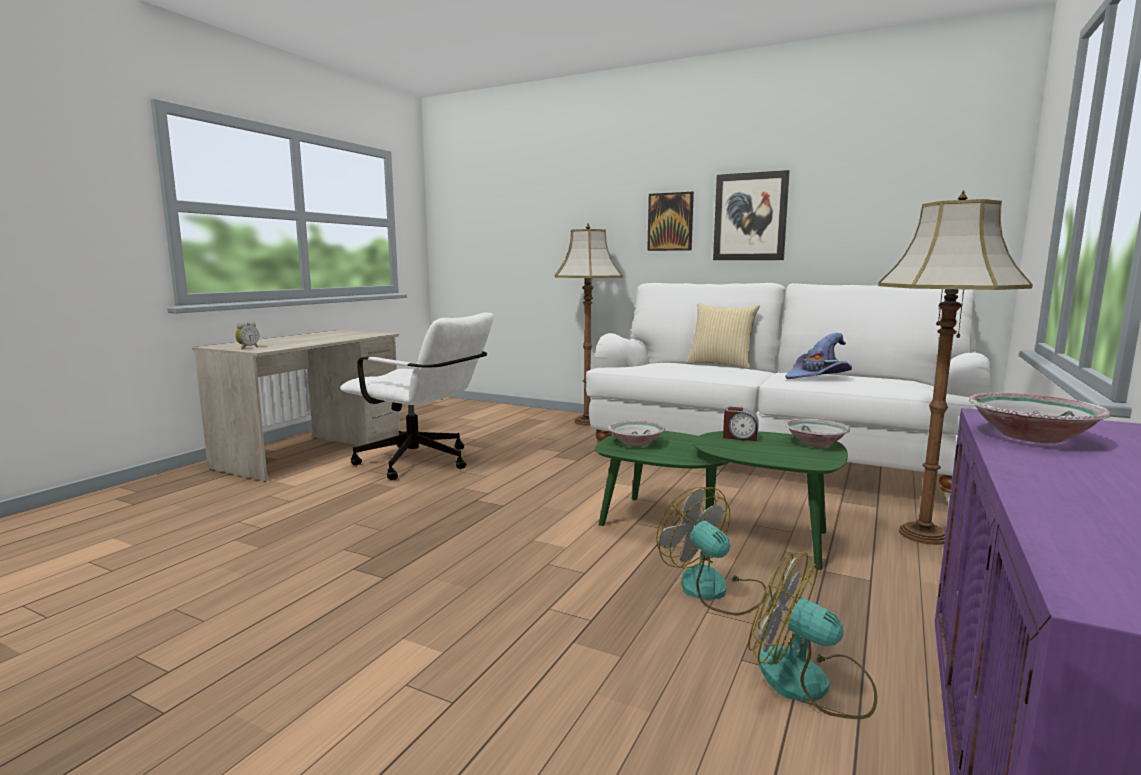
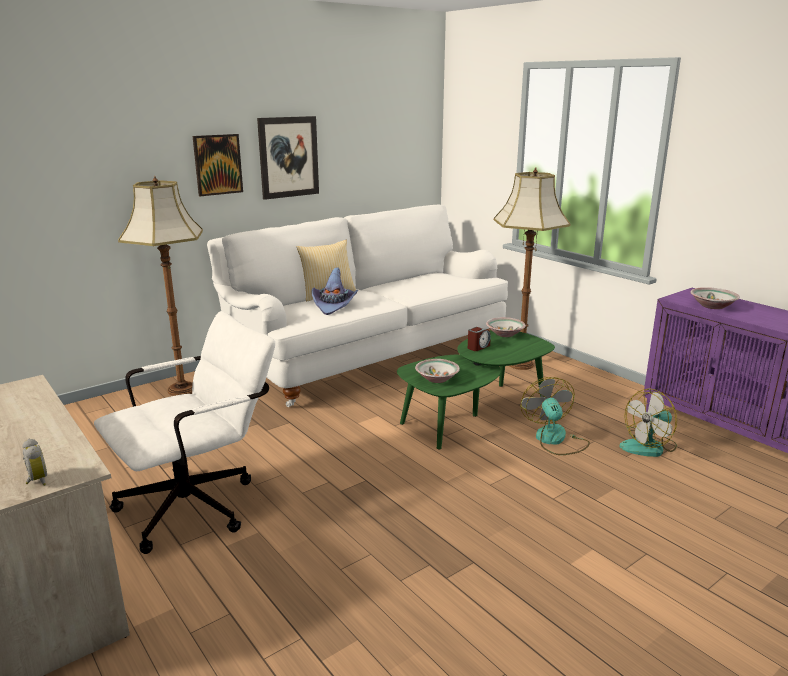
camera: 65 degrees left, 10 degrees up
(714, 590) = (555, 440): fan -> fan turned 90 degrees clockwise
(818, 377) = (416, 287): purple hat -> purple hat (334, 305)

